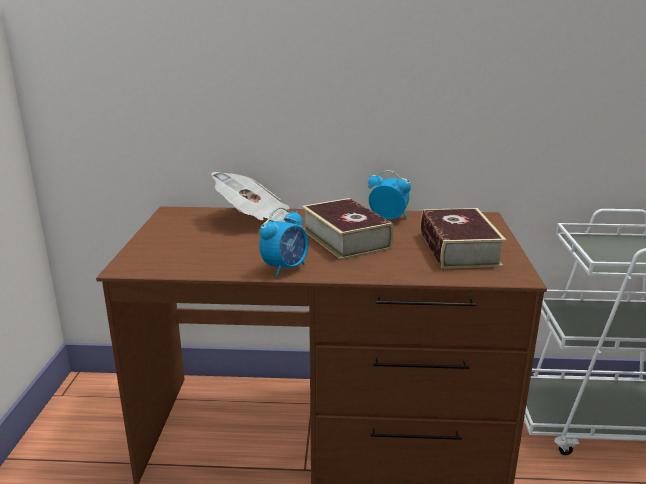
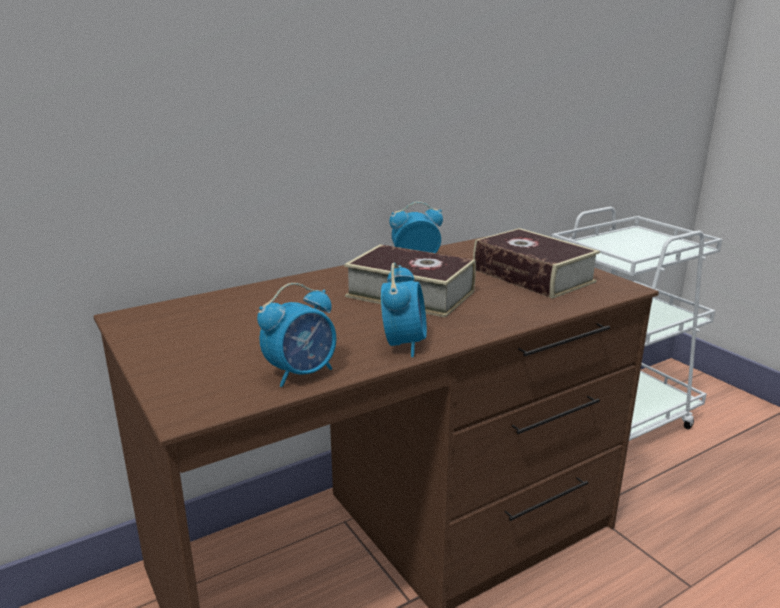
camera: 35 degrees left, 0 degrees up
(204, 266) = (302, 373): none -> alarm clock
(255, 220) = (267, 299): newspaper -> none

